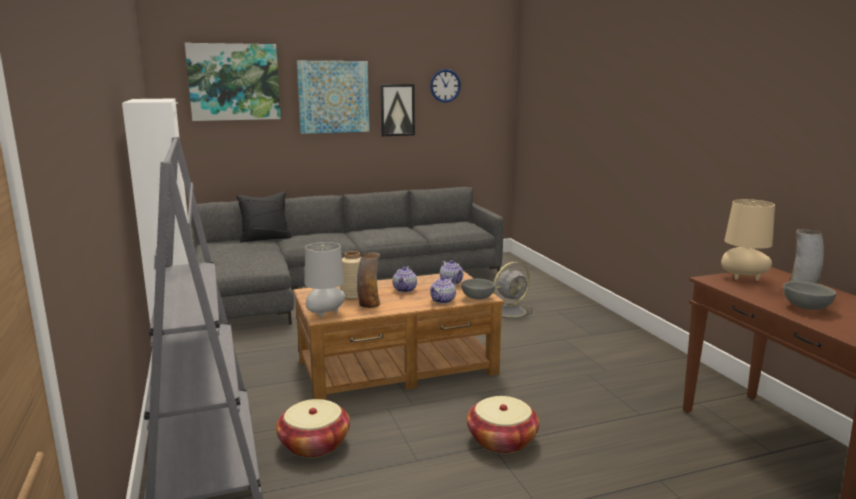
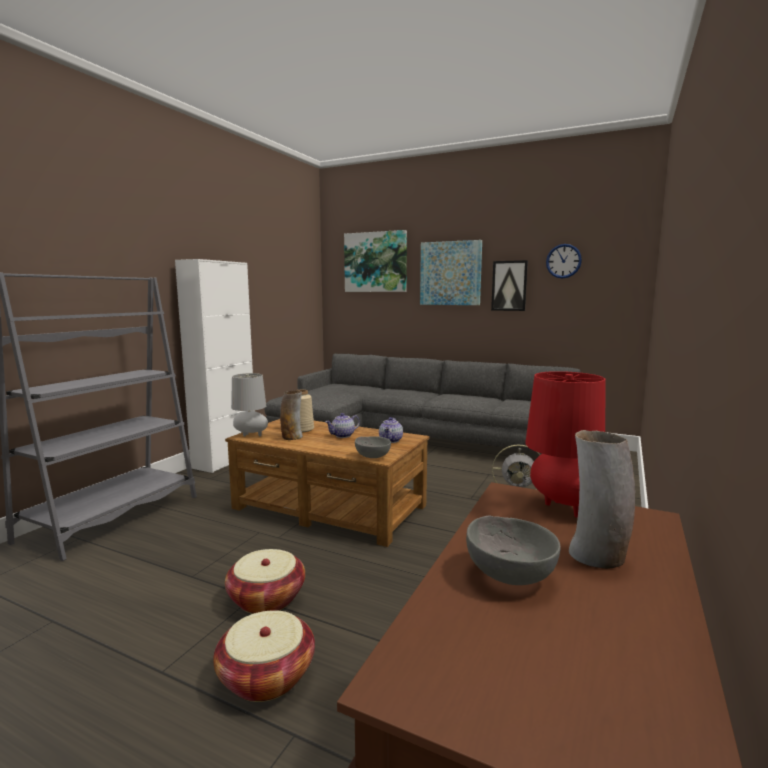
camera: 45 degrees right, 5 degrees down
(265, 238) = (373, 387): black pillow -> none
(314, 444) = (176, 532): basket -> basket (266, 676)
(443, 301) = (343, 450): teapot -> none
(742, 279) = (559, 508): beige table lamp -> red table lamp

